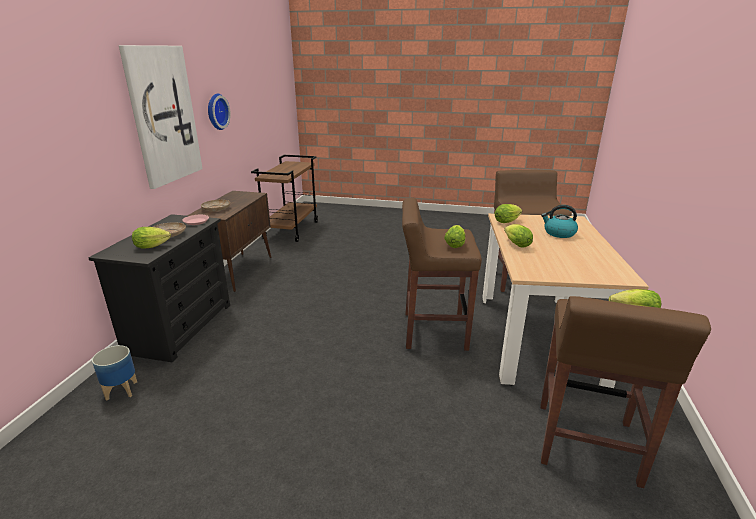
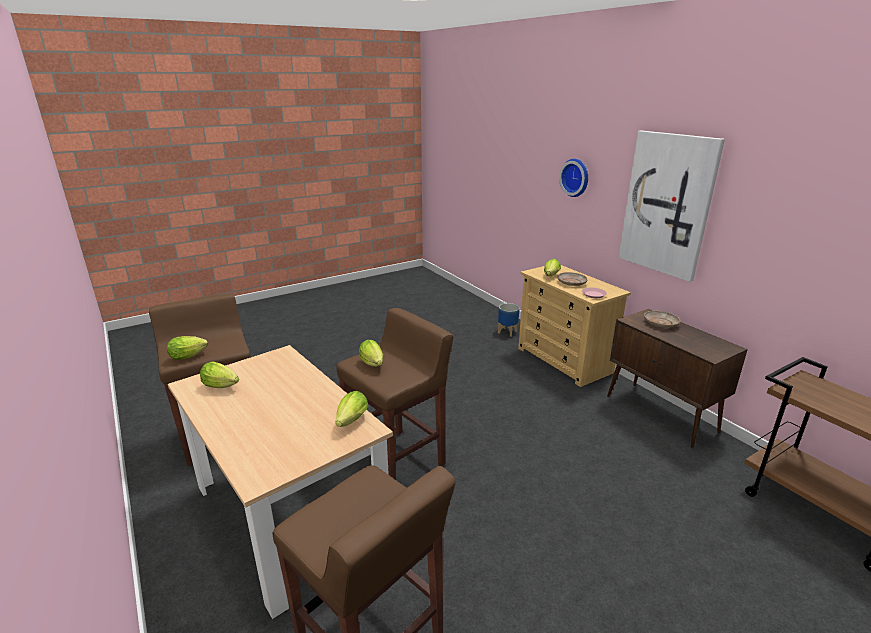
camera: 135 degrees right, 0 degrees up
(181, 327) = (564, 360): black dresser -> beige dresser
(216, 111) = (770, 237): wall clock -> wall clock (576, 177)
(515, 244) = (313, 384): lettuce -> lettuce (223, 386)
(558, 233) = (272, 427): kettle -> none

